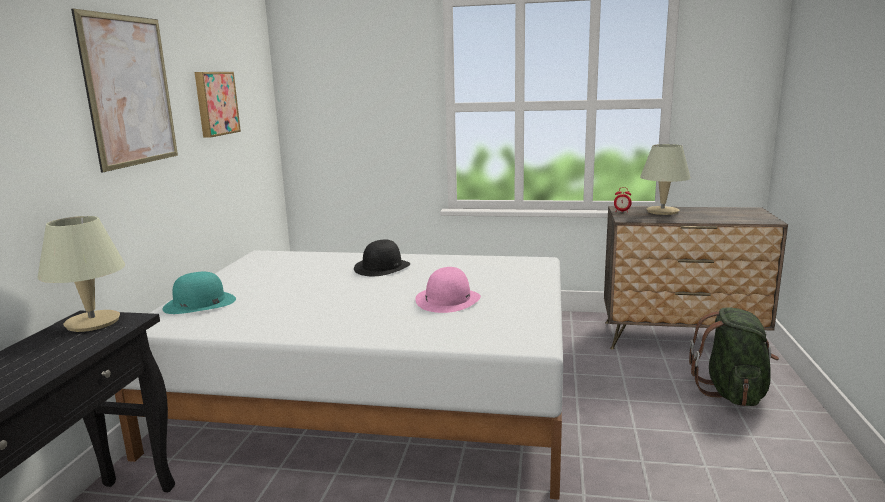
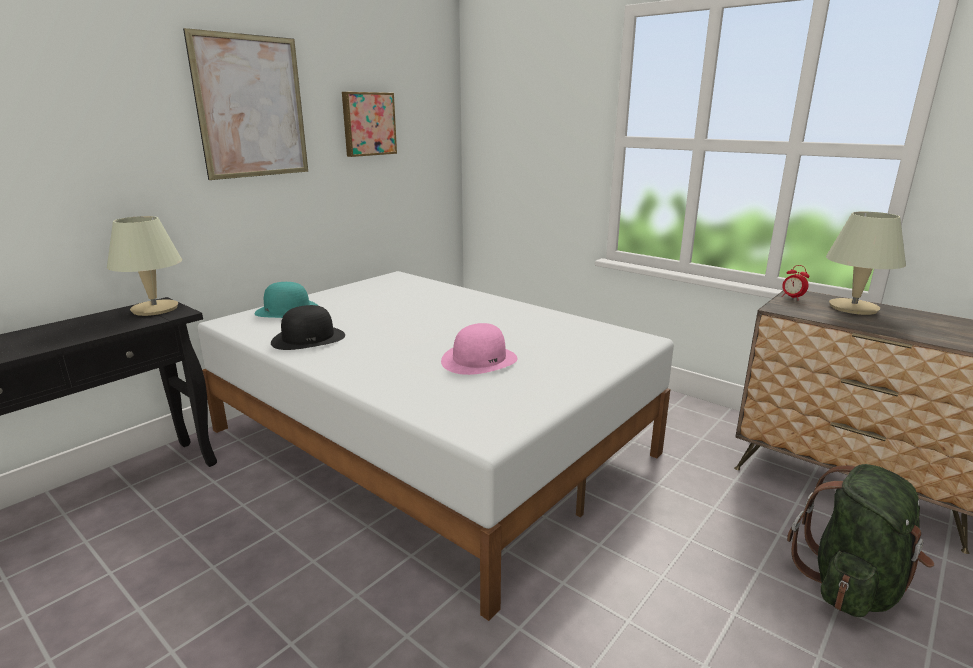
camera: 30 degrees right, 5 degrees up
(382, 267) = (473, 310): black hat -> black hat (308, 338)

